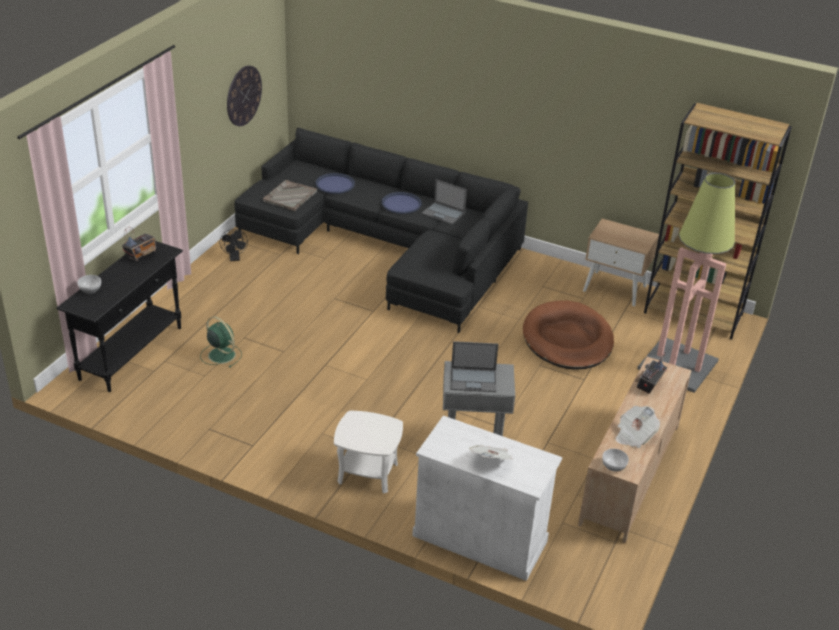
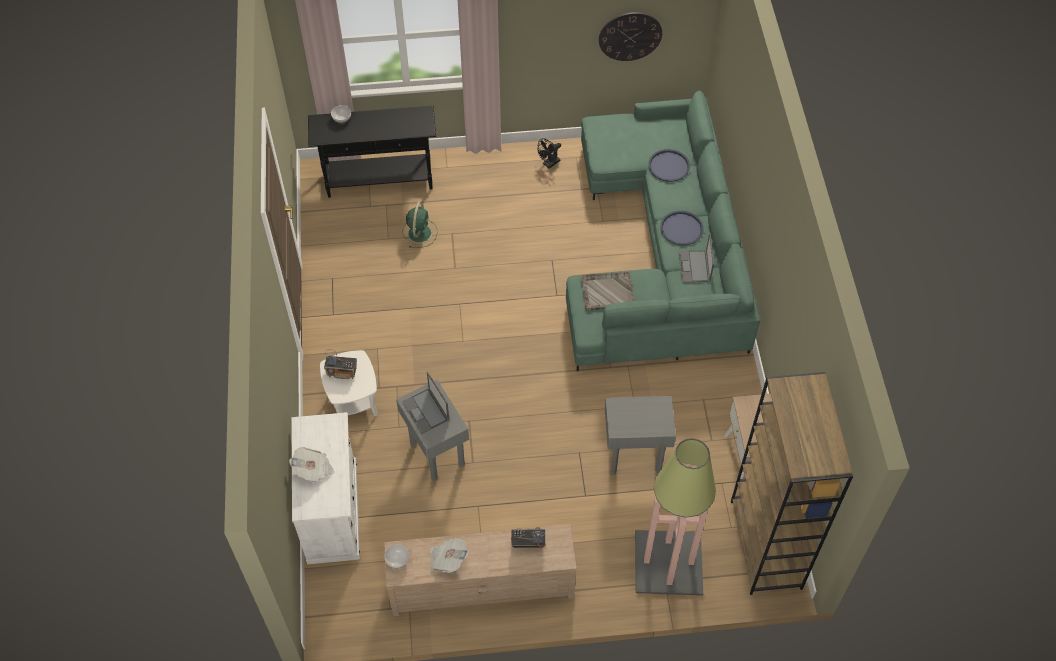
camera: 60 degrees right, 20 degrees up
(141, 254) = (408, 117): radio -> radio (342, 372)
(289, 196) = (619, 148): grey tray -> grey tray (607, 291)
(387, 246) = (661, 253): black sofa -> green sofa
(567, 340) = (634, 457): brown dog bed -> grey side table

